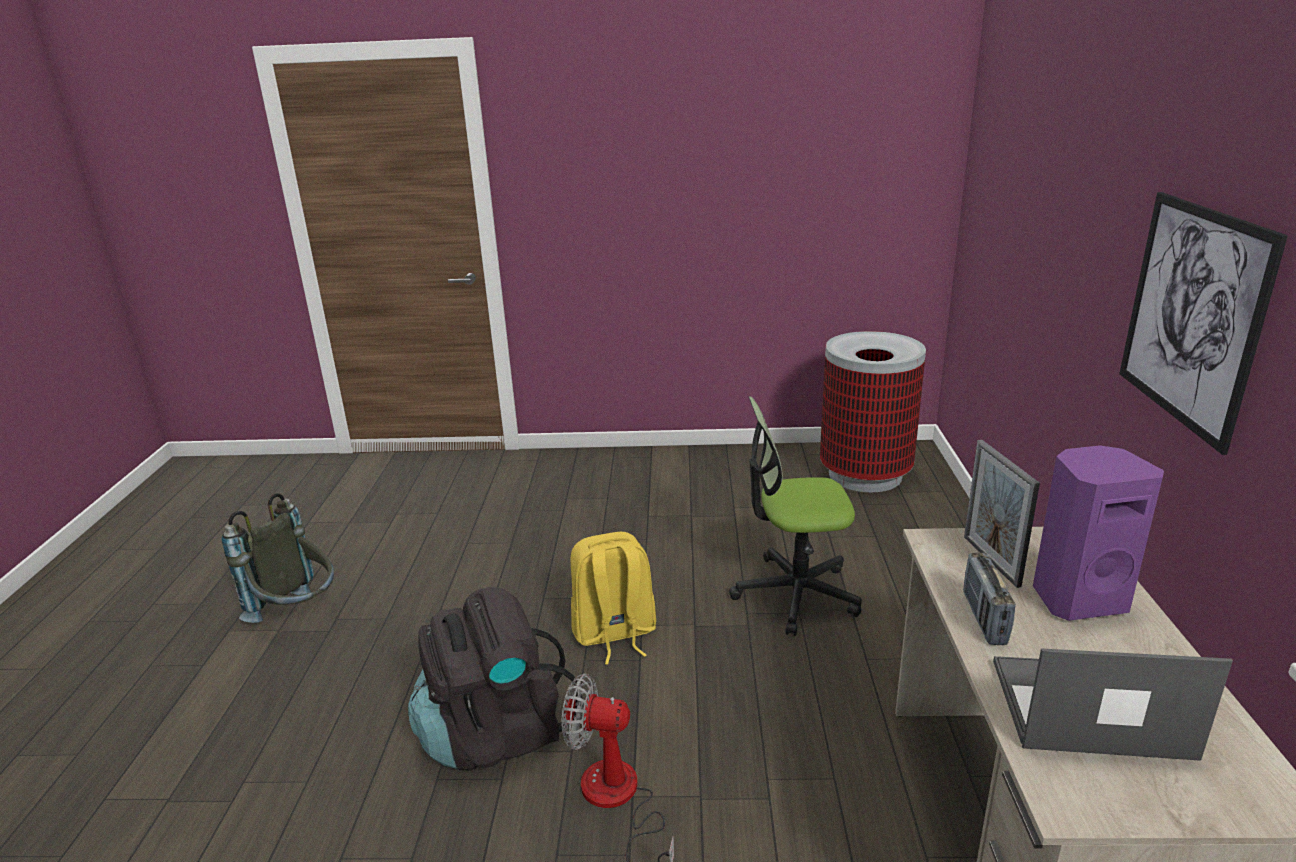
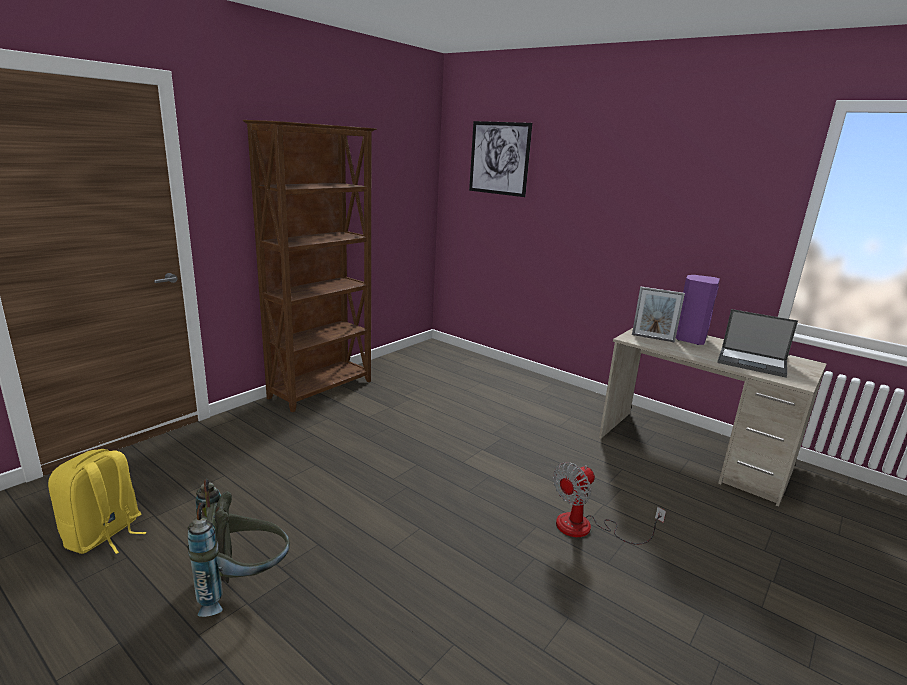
camera: 55 degrees left, 5 degrees down
(495, 733) = (495, 545): black backpack -> none
(614, 634) = (459, 473): yellow backpack -> yellow backpack (104, 535)
(660, 461) = (322, 389): none -> brown bookcase
(795, 594) = (495, 417): office chair -> none
(865, 475) = (432, 360): trash can -> none
(984, 619) = (689, 353): radio -> none
(1087, 709) = (753, 362): laptop -> laptop turned 105 degrees counterclockwise
(1192, 315) = (666, 226): picture -> picture (499, 158)

